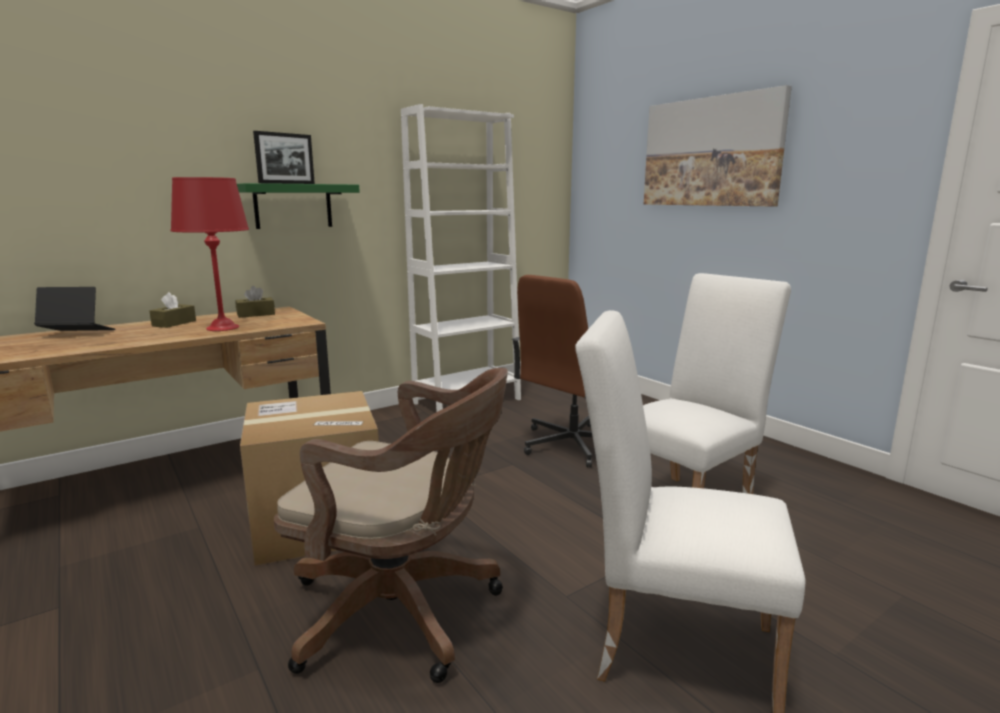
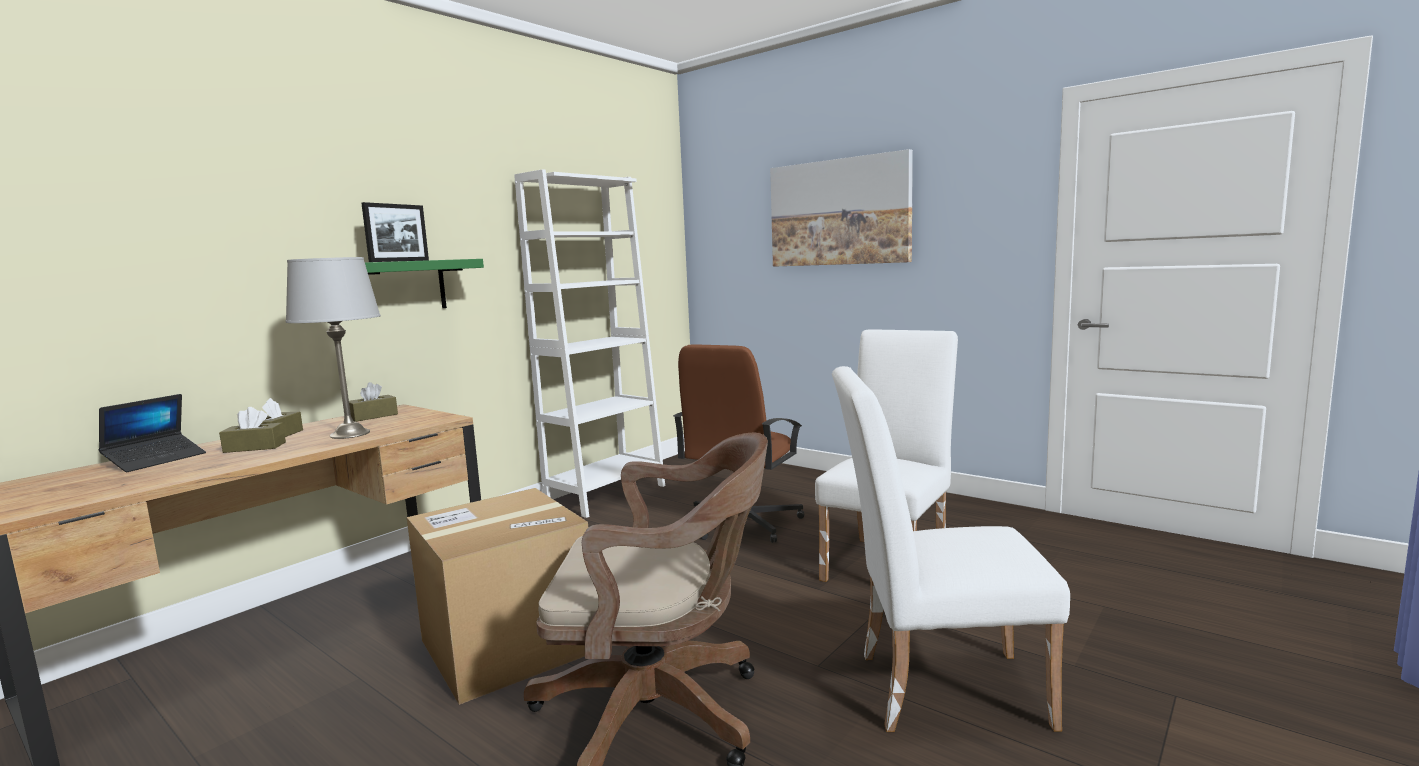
camera: 15 degrees left, 5 degrees down
(77, 333) = (156, 460): laptop -> laptop turned 135 degrees clockwise
(148, 331) = (255, 447): none -> brown tissue box
(223, 327) = (351, 434): red table lamp -> grey table lamp

